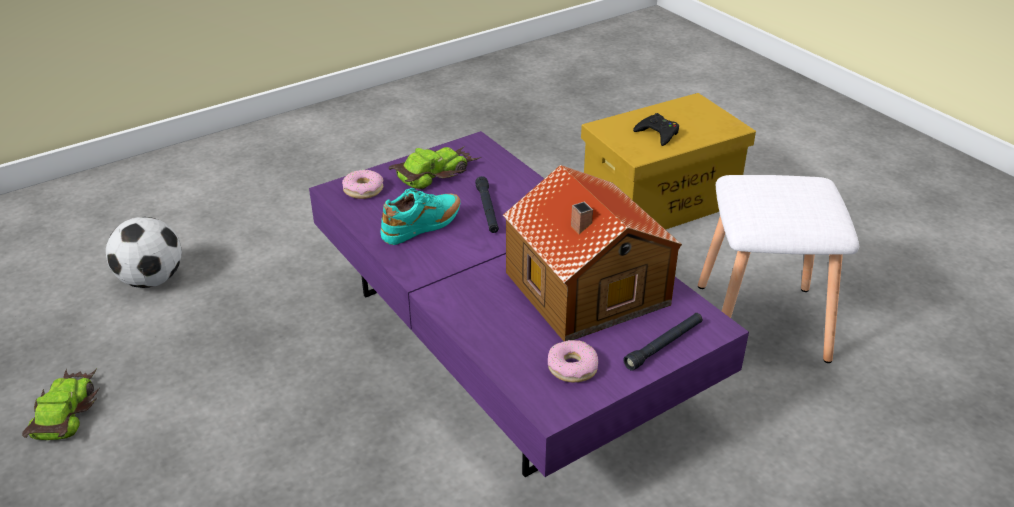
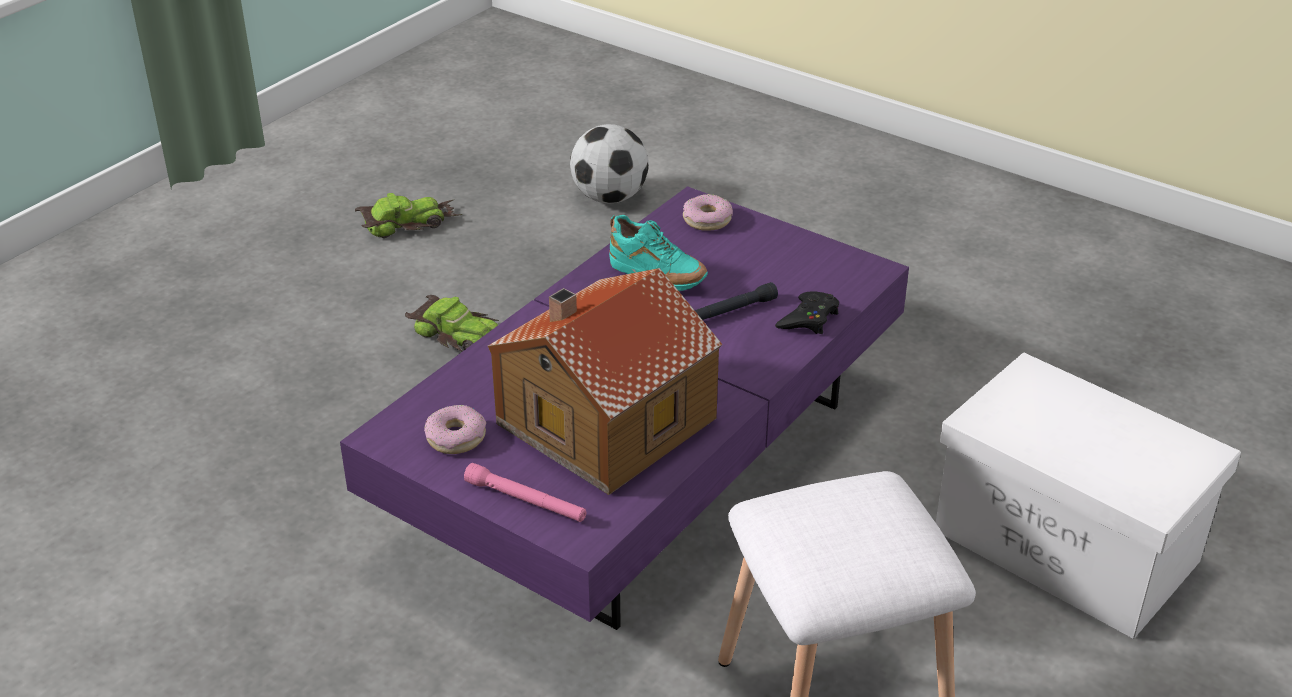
camera: 70 degrees right, 0 degrees up
(435, 172) = (779, 257): toy car -> toy car (462, 335)
(658, 134) = (1058, 427): black game controller -> black game controller (808, 319)
(660, 201) = (1068, 546): yellow storage box -> white storage box
(664, 345) = (526, 501): black flashlight -> pink flashlight

